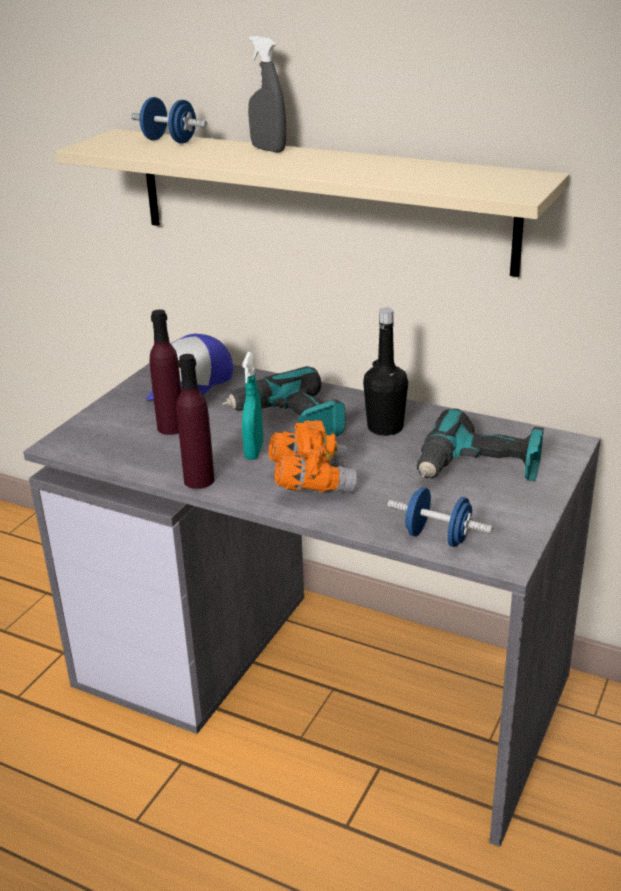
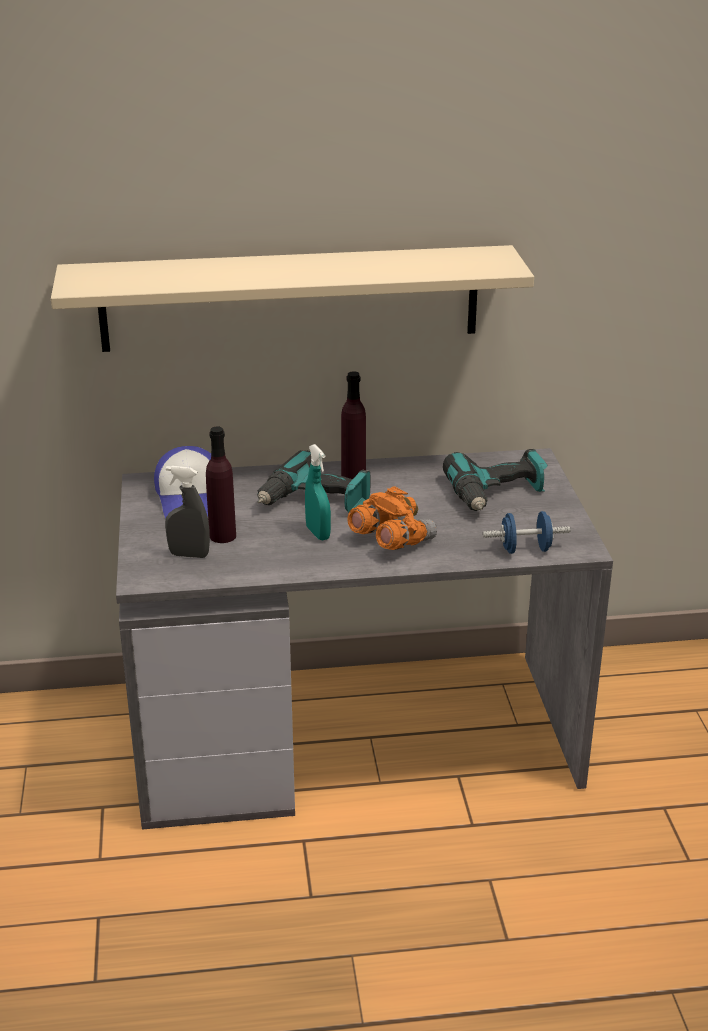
camera: 35 degrees left, 0 degrees up
(169, 141) = (143, 269): blue dumbbell -> none
(199, 480) = (304, 568): purple bottle -> purple bottle (353, 474)
(268, 149) = (250, 262): grey spray bottle -> grey spray bottle (189, 555)
(385, 427) = (394, 485): black bottle -> none

